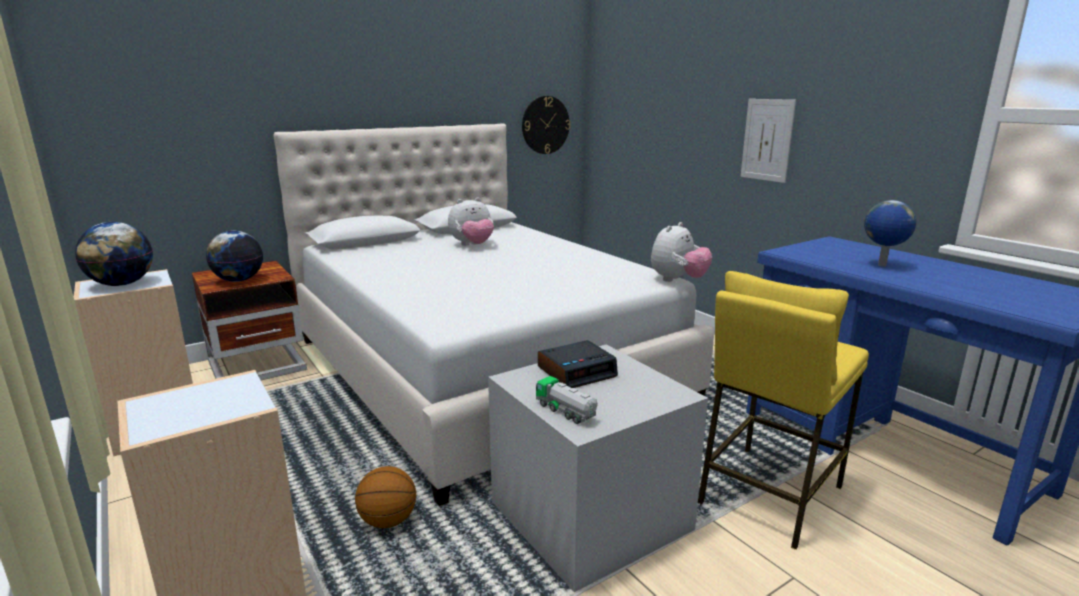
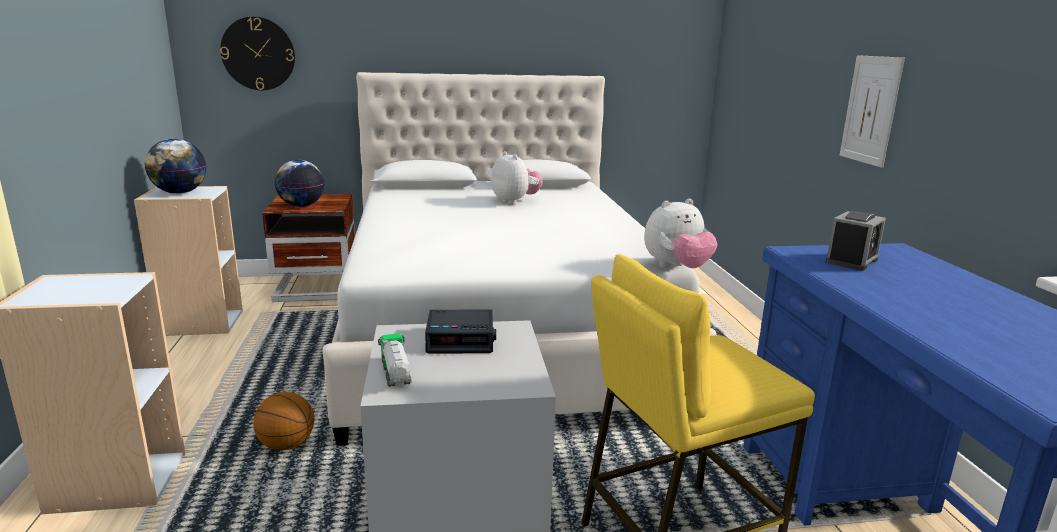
camera: 25 degrees right, 0 degrees up
(472, 245) = (515, 201): plush toy -> plush toy turned 120 degrees counterclockwise
(545, 125) = (659, 80): wall clock -> wall clock (258, 54)
(825, 253) = (851, 261): none -> alarm clock
(882, 265) = (904, 287): globe -> none

